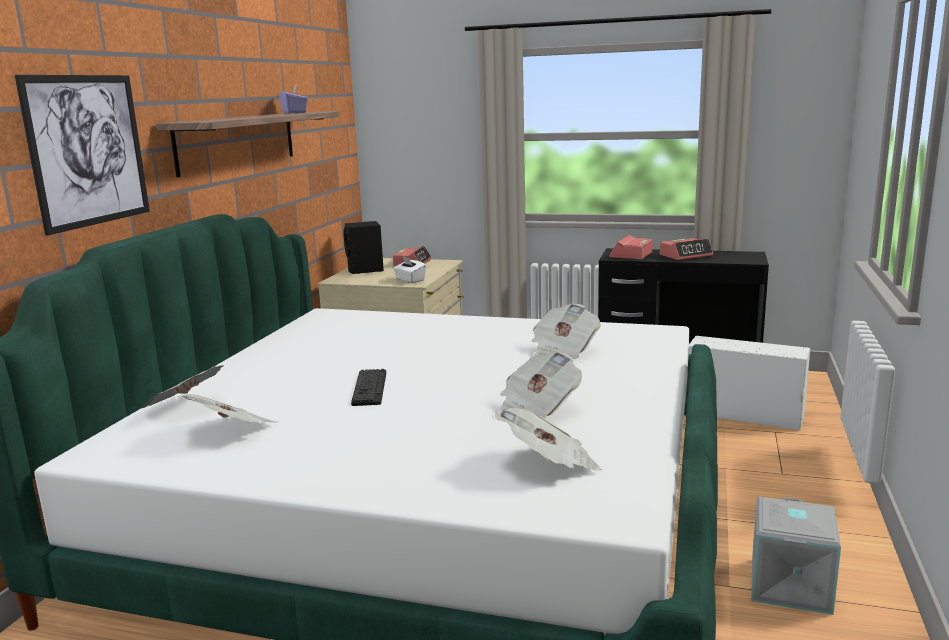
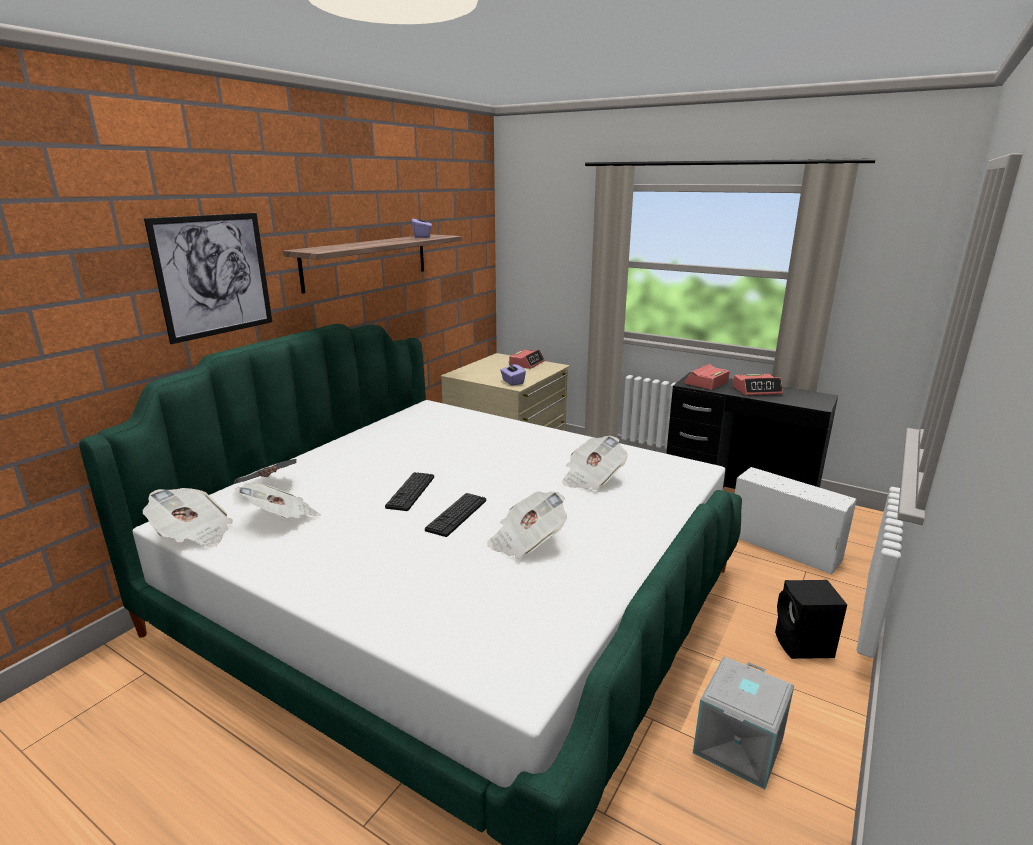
camera: 15 degrees right, 5 degrees up
(365, 270) = (485, 366): black speaker -> black speaker (803, 646)
(410, 280) = (512, 382): white tissue box -> purple tissue box
(440, 400) = (456, 515): none -> keyboard
(550, 464) = (499, 607): newspaper -> newspaper (193, 534)

